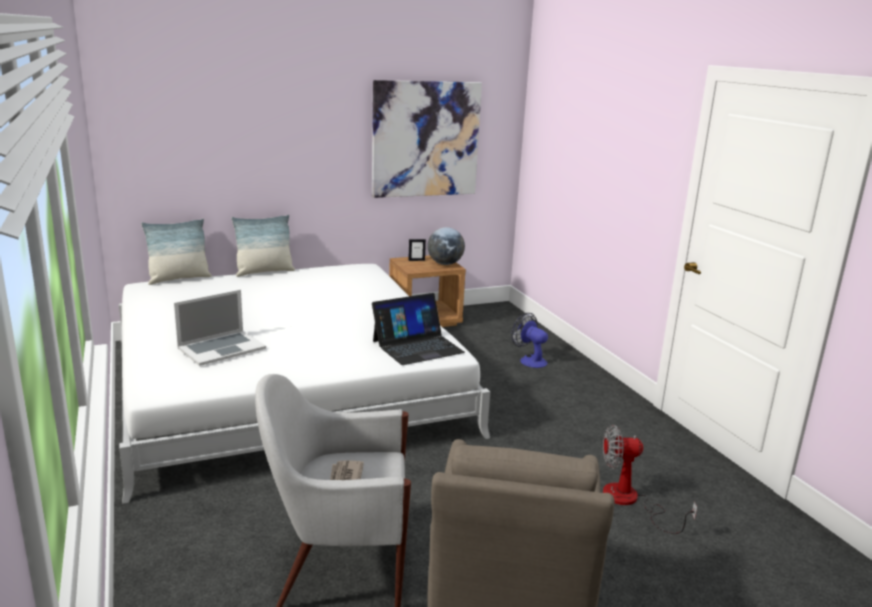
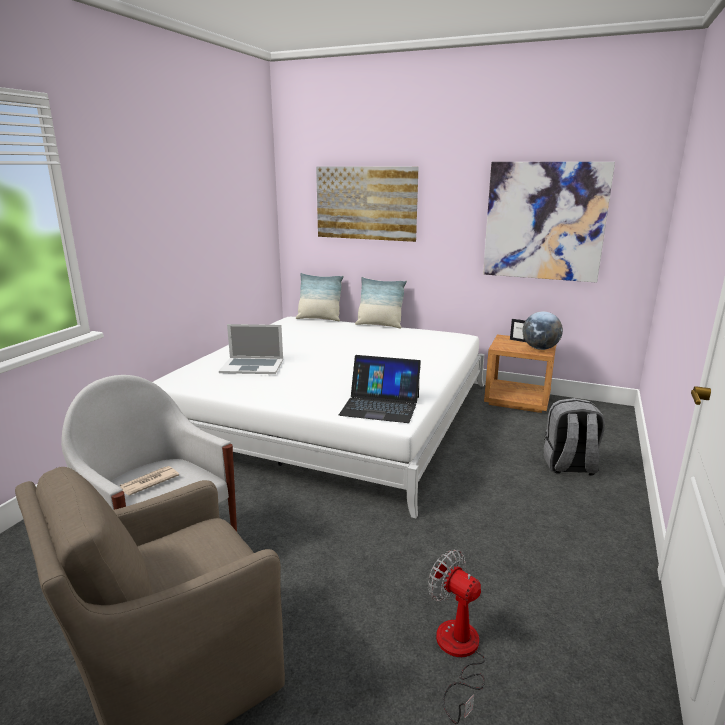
camera: 45 degrees right, 0 degrees up
(228, 127) = (366, 203): none -> picture
(529, 360) = (569, 466): fan -> grey backpack

